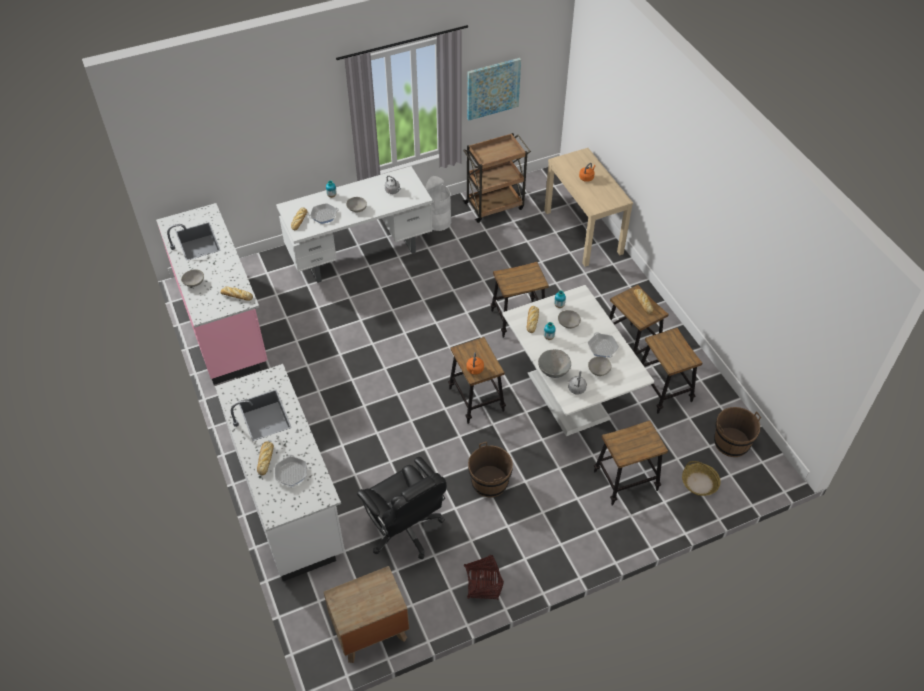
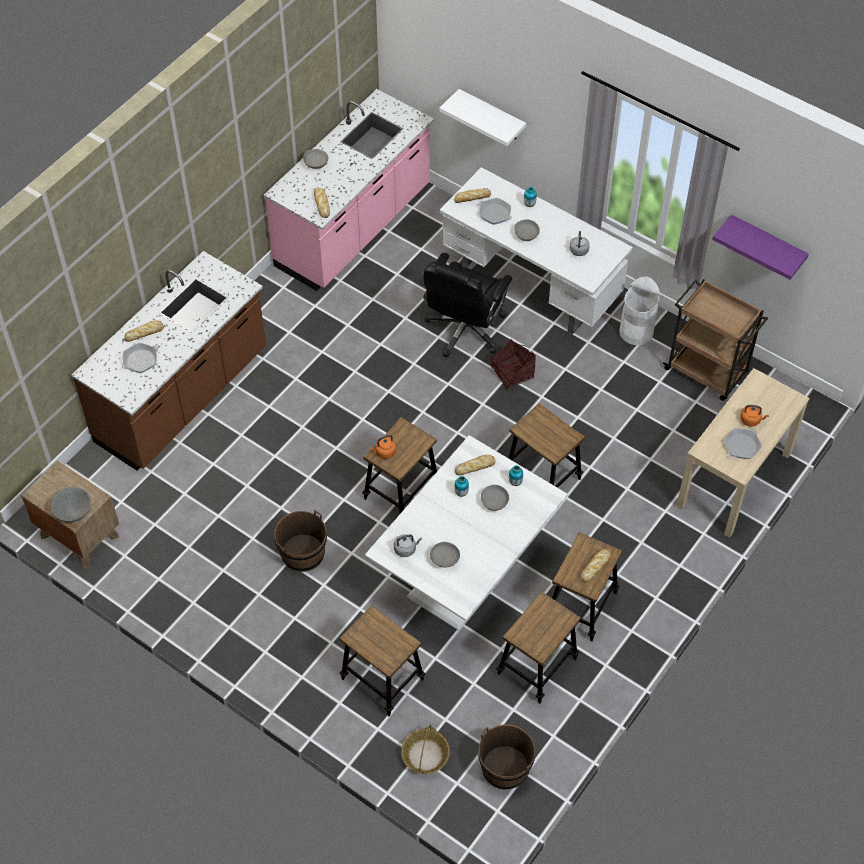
camera: 60 degrees right, 5 degrees up
(261, 162) = (492, 116): none -> white shelf
(289, 498) = (183, 397): white counter -> brown counter
(405, 529) = (203, 508): black office chair -> black office chair (465, 330)
(483, 585) = (178, 604): basket -> basket (512, 373)
(493, 88) = (767, 244): picture -> purple shelf
(553, 372) = (414, 518): grey bowl -> grey bowl (74, 514)
(602, 347) = (480, 549): frying pan -> frying pan (742, 446)

